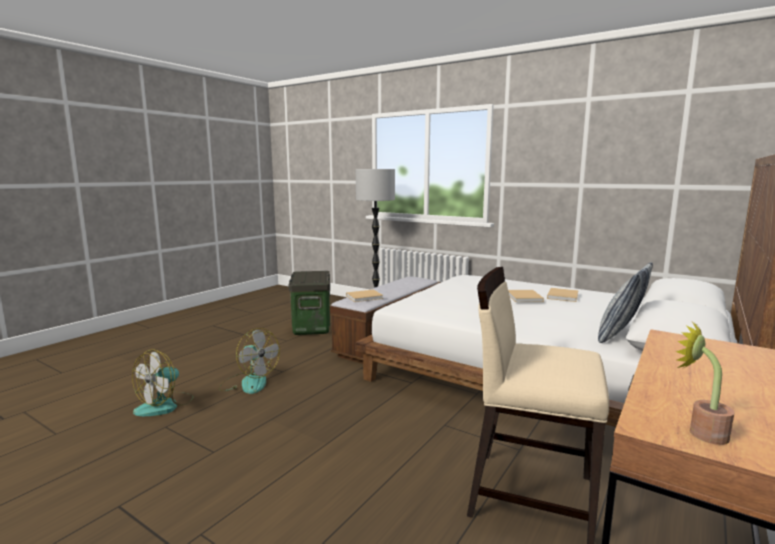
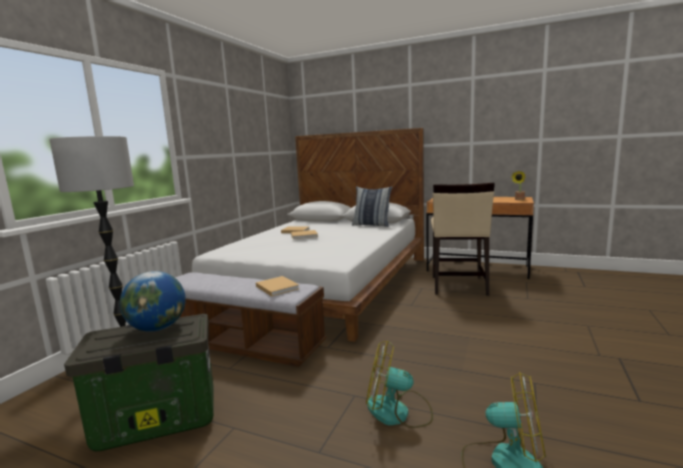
camera: 100 degrees left, 0 degrees up
(249, 382) = (398, 412): fan -> fan turned 105 degrees counterclockwise
(314, 277) = (158, 328): none -> globe

